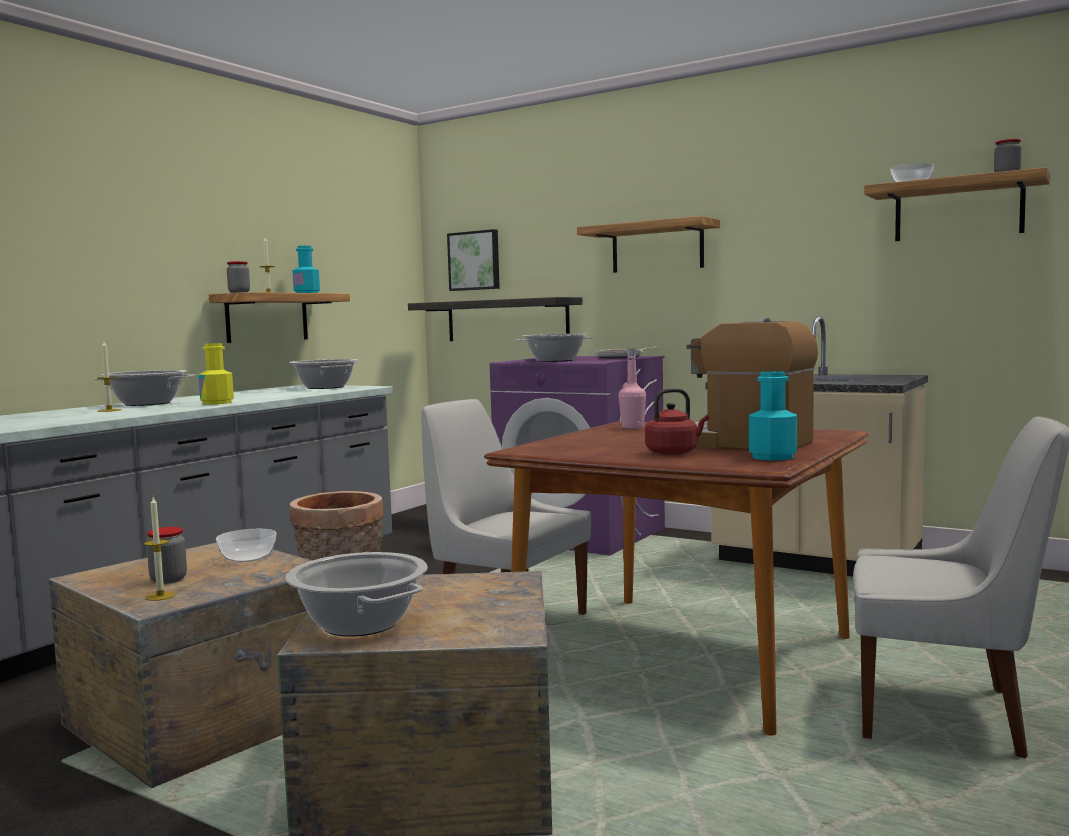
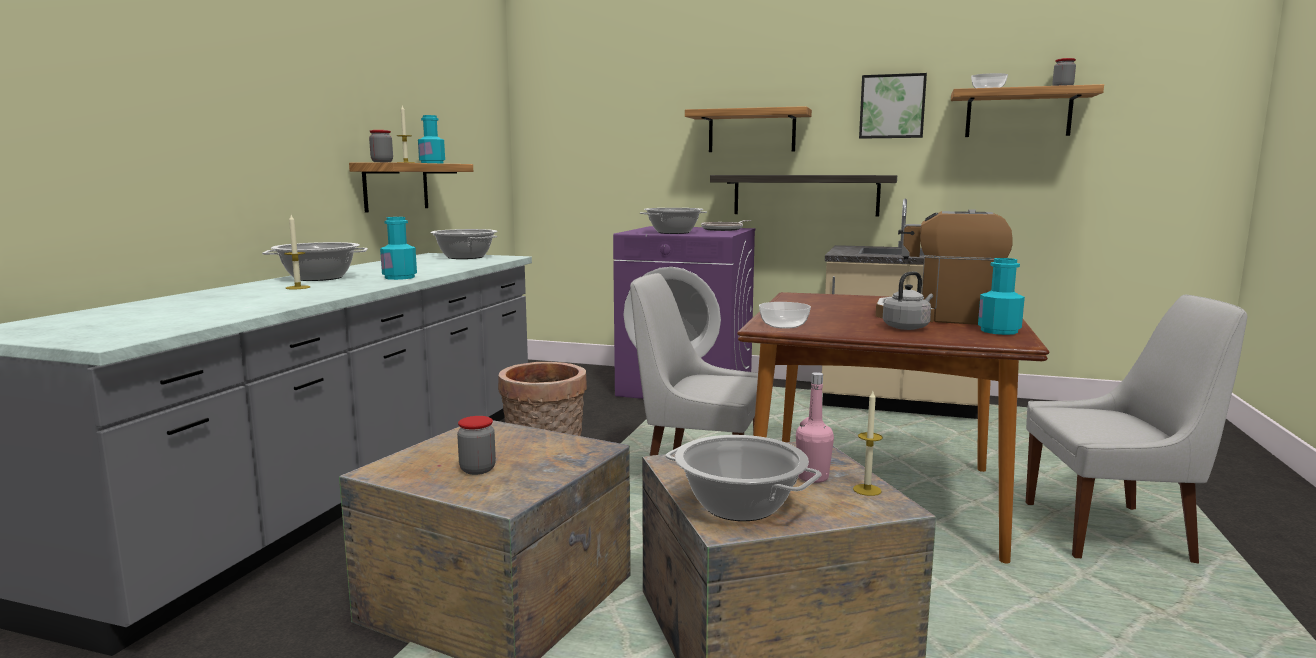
camera: 15 degrees left, 5 degrees up
(160, 596) = (495, 489): candle -> candle (867, 490)
(217, 403) = (399, 277): yellow bottle -> turquoise bottle
(246, 557) = (524, 439): bowl -> bowl (783, 325)
(475, 260) = (568, 134): picture -> picture (892, 106)
(507, 320) = (600, 191): shelf -> shelf (805, 195)
(632, 427) = (811, 299): pink bottle -> pink bottle (813, 477)
(674, 452) = (907, 327): red kettle -> grey kettle

